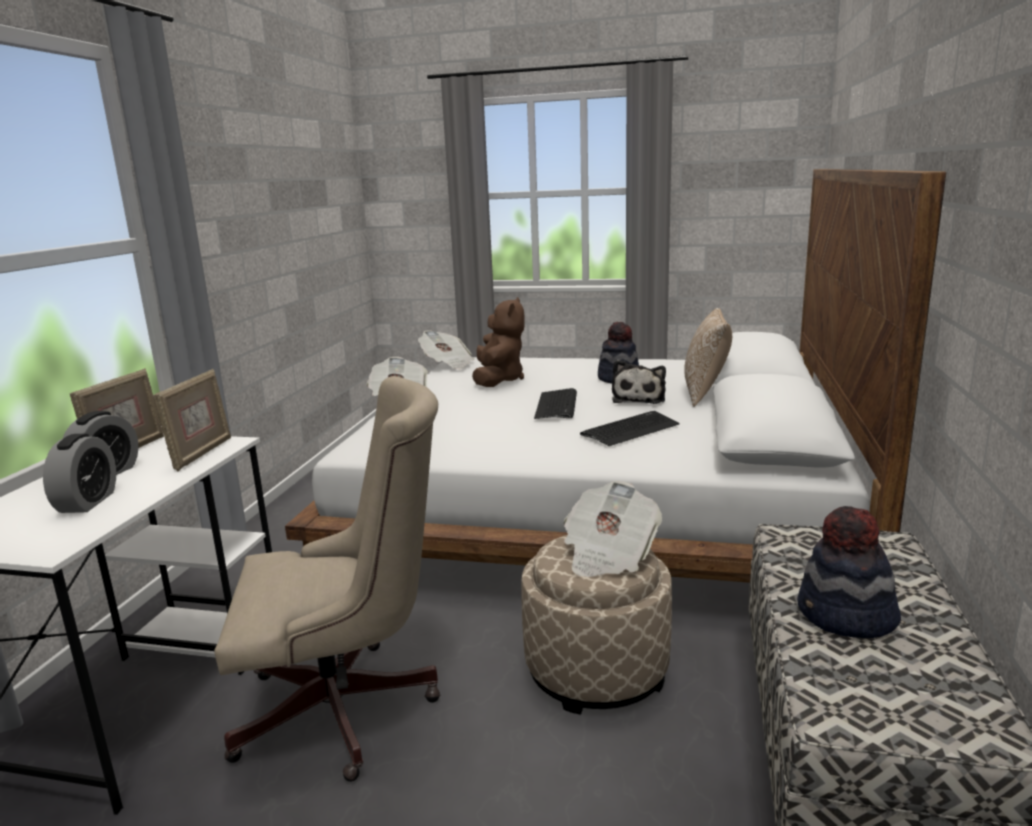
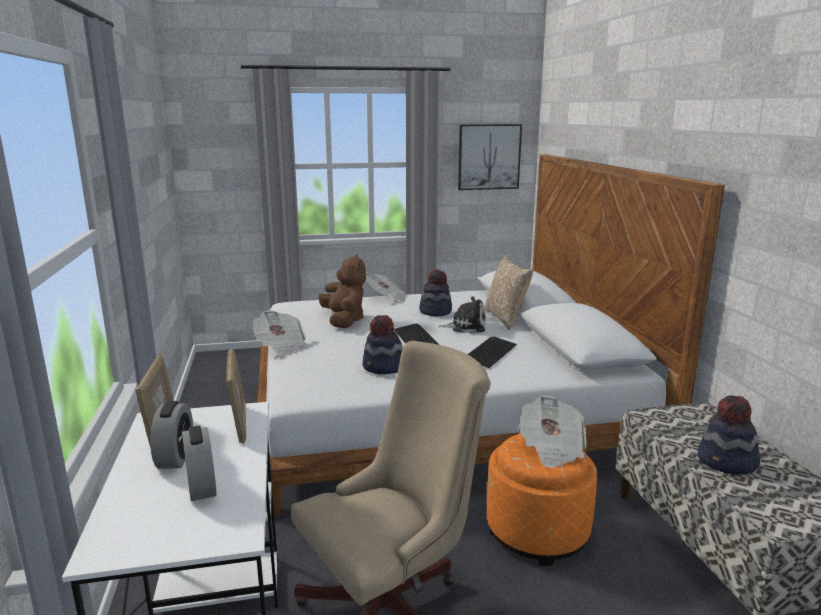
camera: 25 degrees left, 0 degrees up
(447, 364) = (286, 310): newspaper -> newspaper (386, 298)
(481, 431) = (384, 368): none -> hat
(596, 670) = (537, 532): beige ottoman -> orange ottoman
(639, 398) = (466, 326): plush toy -> plush toy turned 75 degrees counterclockwise
(749, 177) = (489, 157): none -> picture

